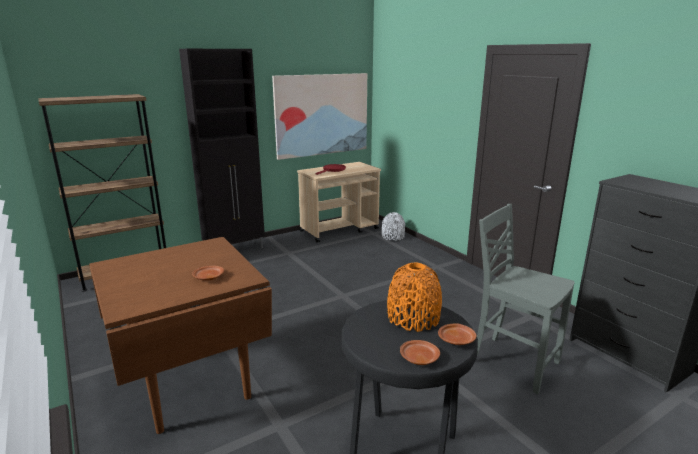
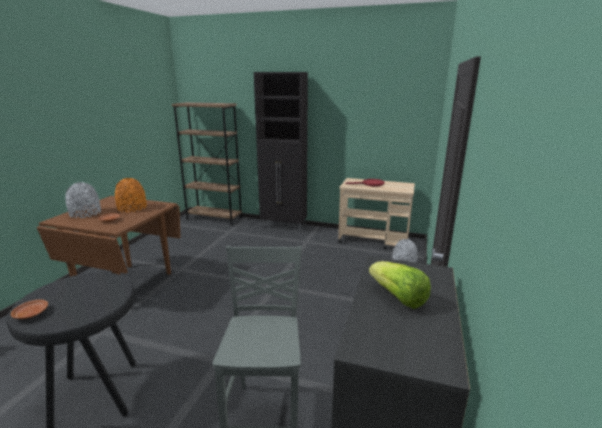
camera: 50 degrees right, 0 degrees up
(141, 288) = (85, 213): none -> grey vase
(322, 115) = (378, 132): picture -> none
(413, 318) = (97, 294): orange vase -> orange vase (132, 208)
(456, 340) = (66, 321): brown plate -> none
(662, 188) = (398, 298): none -> lettuce

